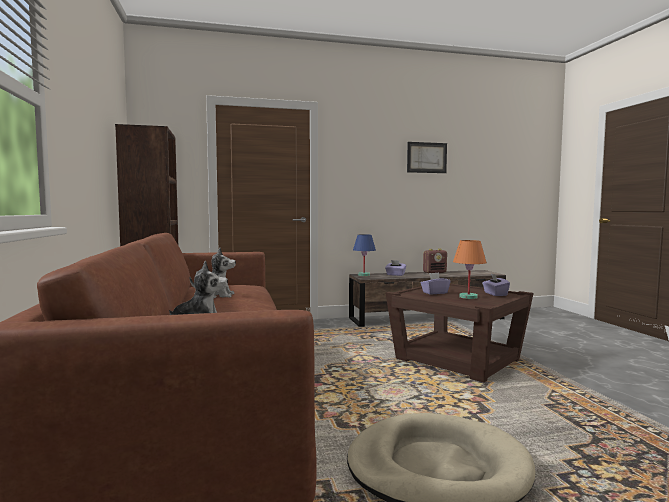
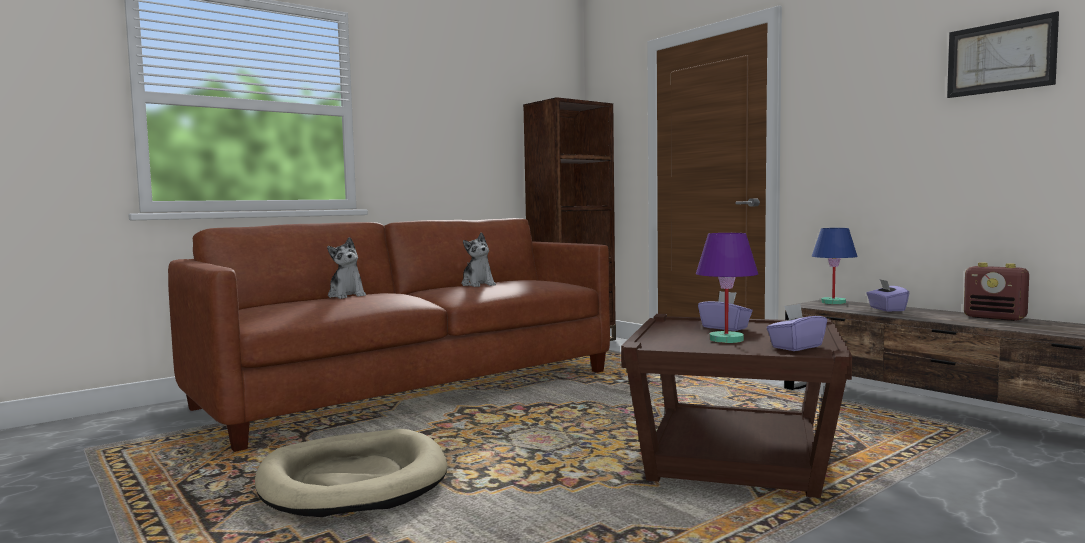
camera: 65 degrees right, 0 degrees up
(468, 297) = (725, 339): orange table lamp -> purple table lamp

